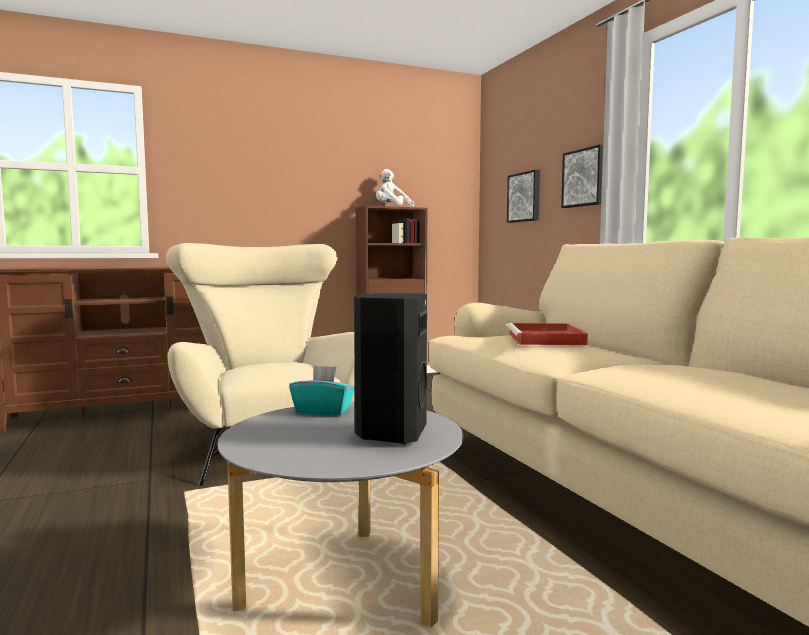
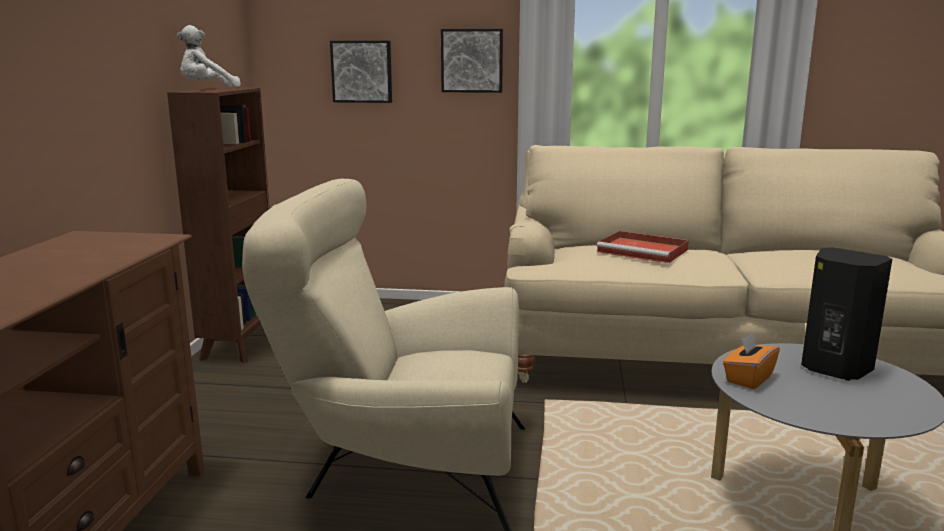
camera: 60 degrees left, 10 degrees up
(323, 411) = (748, 378): turquoise tissue box -> orange tissue box

